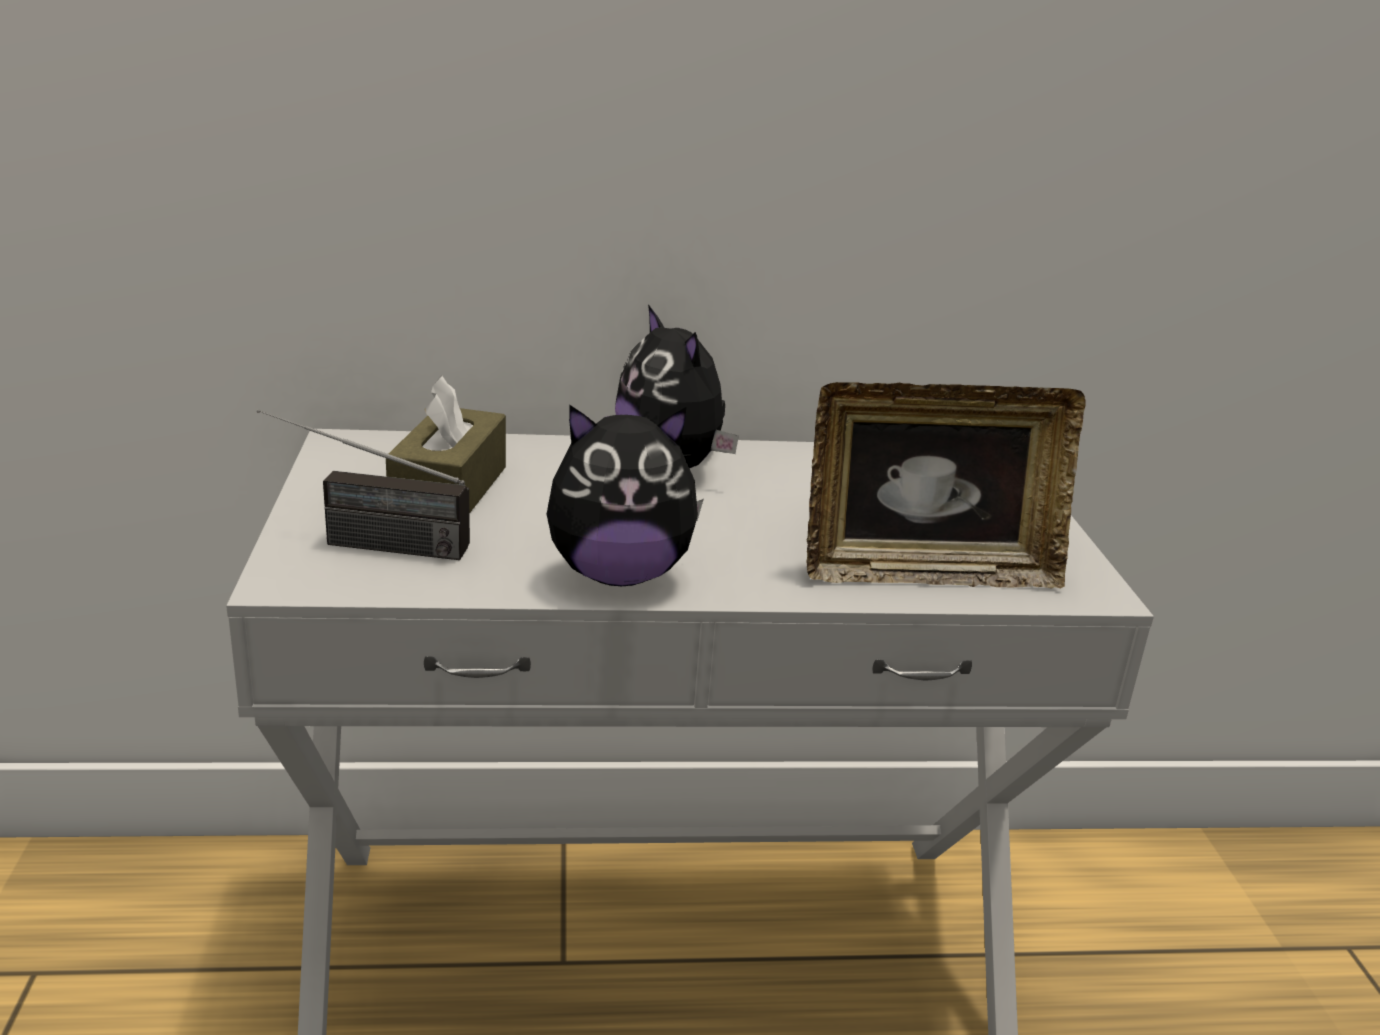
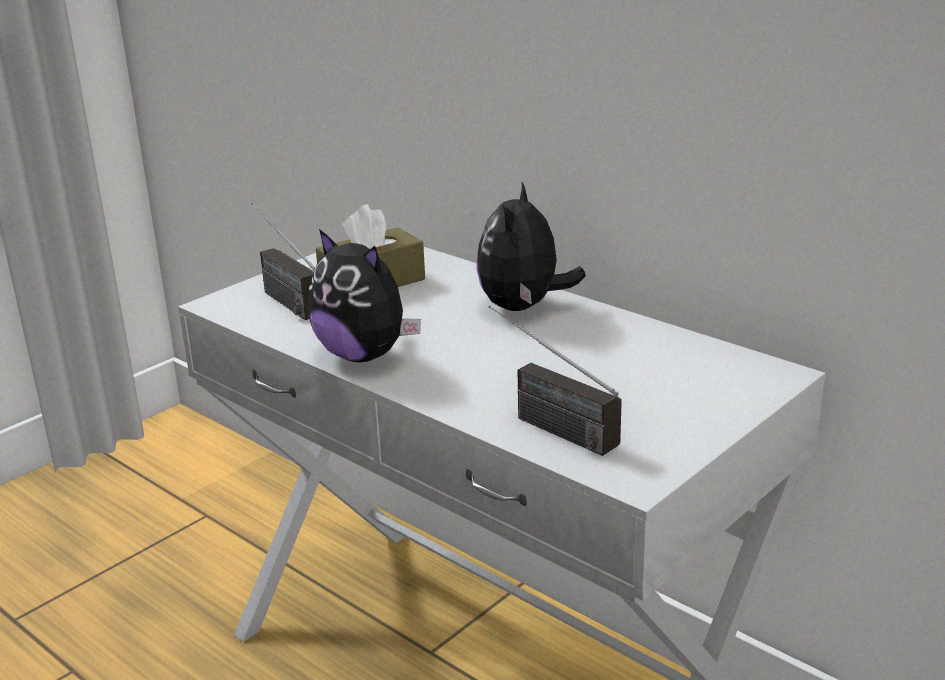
camera: 50 degrees right, 0 degrees up
(927, 573) = (542, 422): picture frame -> radio

